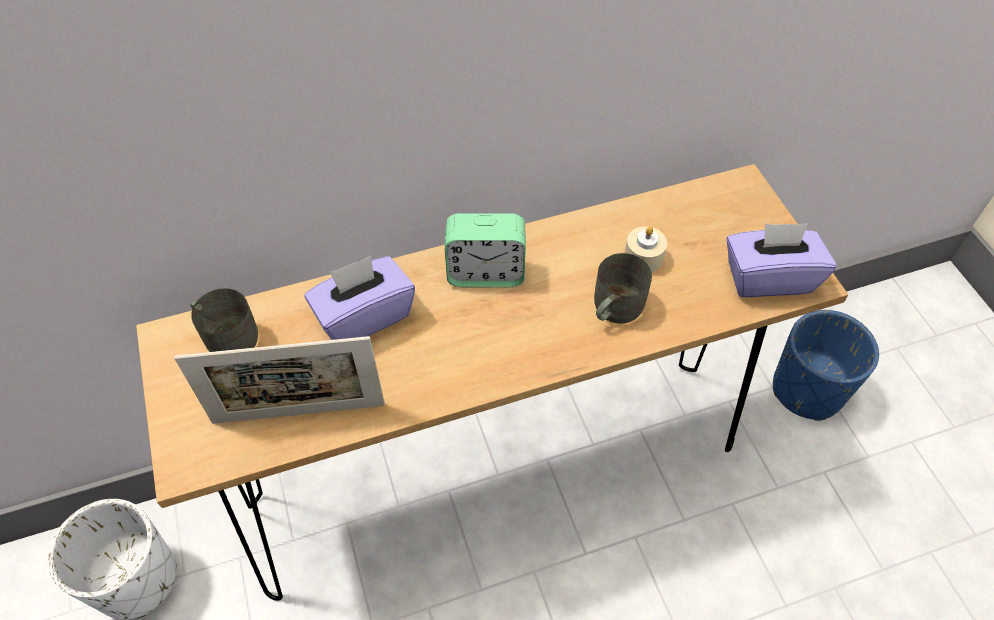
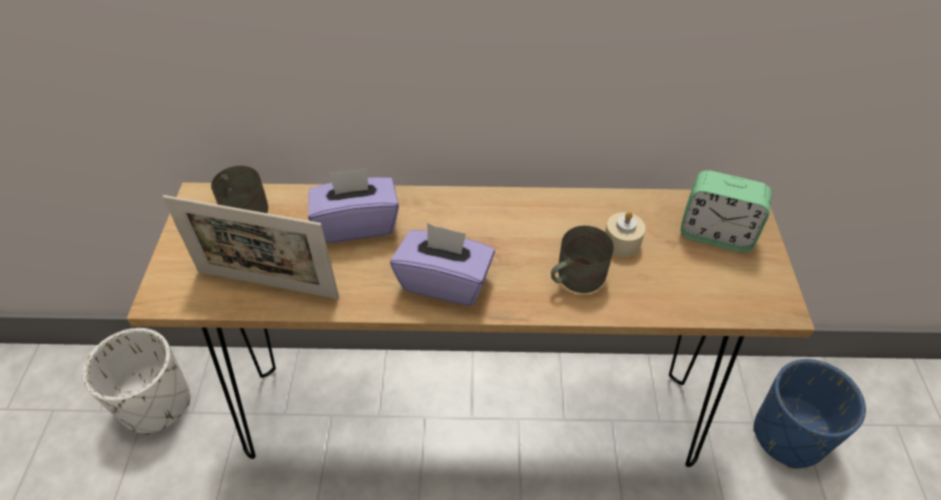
camera: 20 degrees right, 5 degrees down
(486, 273) = (474, 217): alarm clock -> alarm clock (715, 234)
(768, 277) = (737, 292): purple tissue box -> purple tissue box (445, 281)

